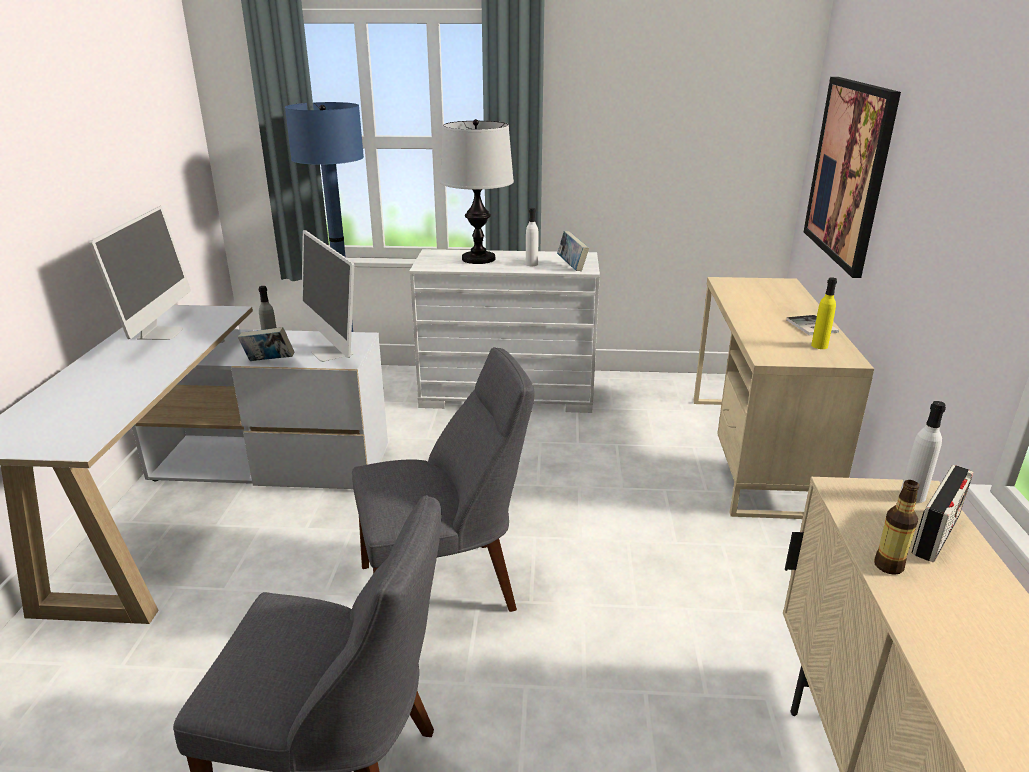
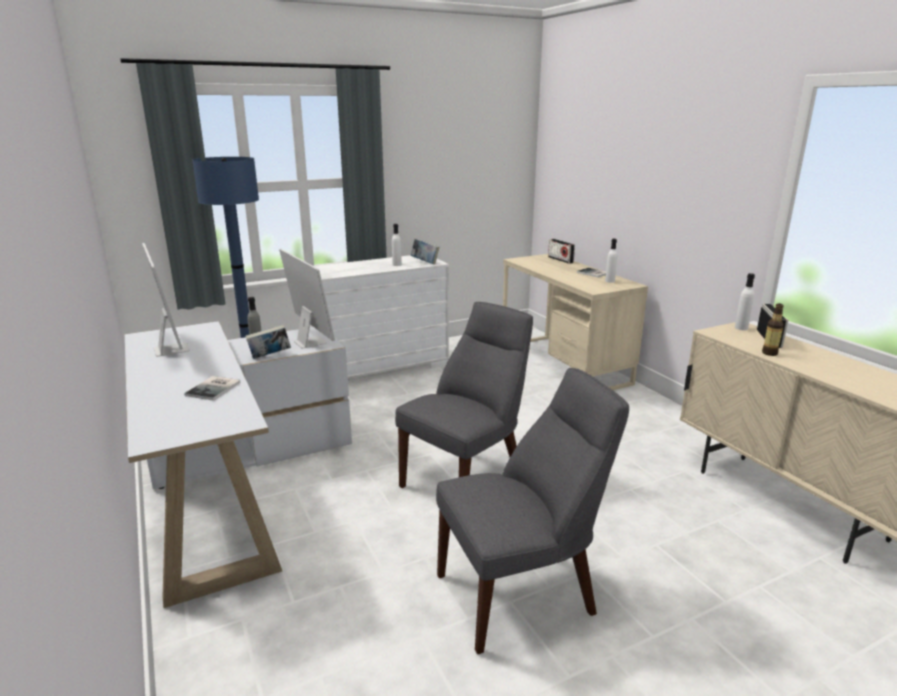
camera: 30 degrees left, 5 degrees down
(120, 395) = (215, 388): none -> book
(332, 353) = (310, 342): monitor -> monitor turned 150 degrees counterclockwise
(478, 258) = (355, 266): table lamp -> none
(793, 293) = (560, 260): none -> radio
(819, 346) = (610, 281): yellow bottle -> white bottle
(849, 172) = (586, 181): picture -> none

